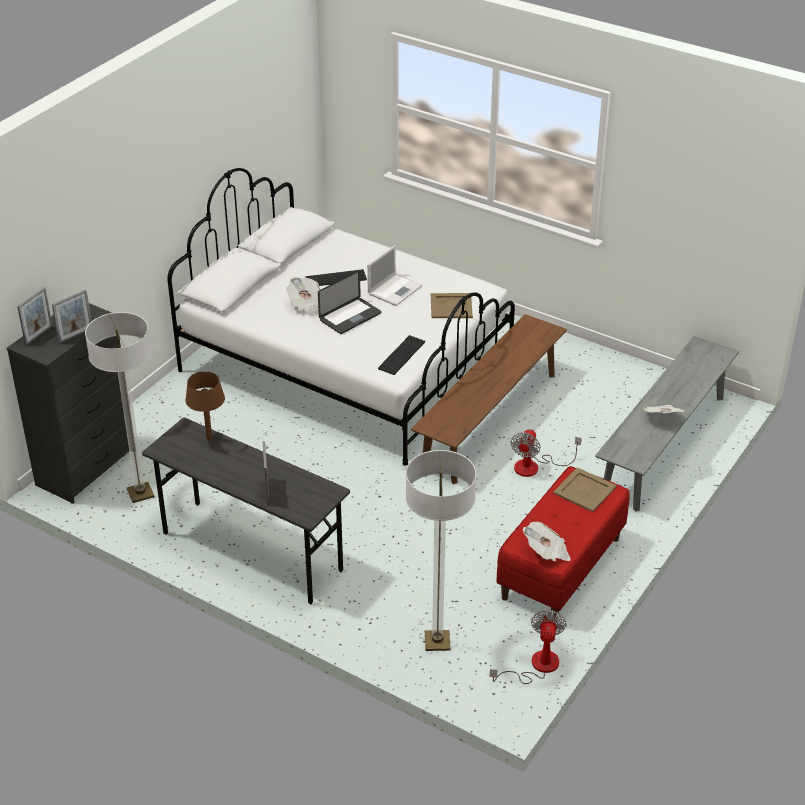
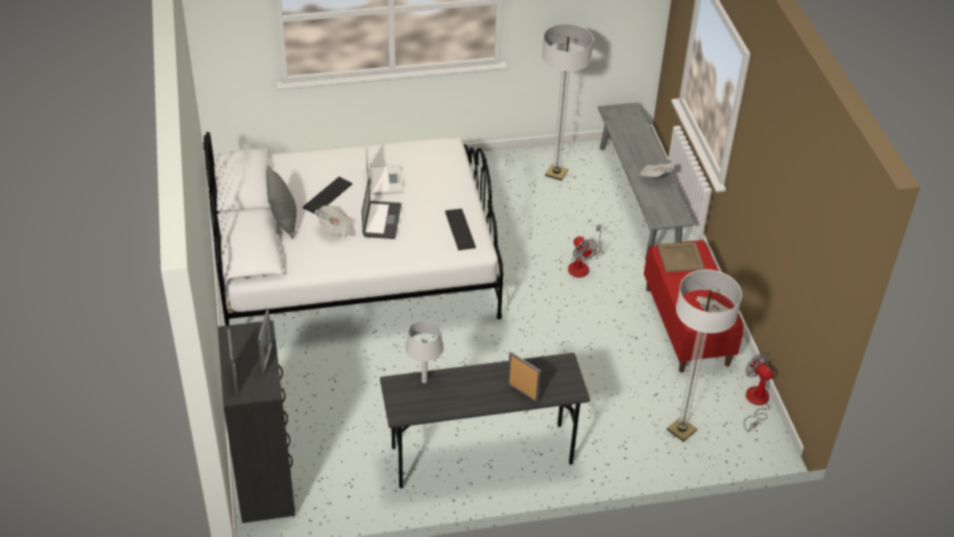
camera: 45 degrees left, 5 degrees up
(140, 493) = (338, 470): floor lamp -> floor lamp (556, 173)
(209, 438) = (424, 380): brown table lamp -> grey table lamp
(278, 279) = (284, 221): none -> grey pillow
(450, 306) = (441, 170): beige tray -> none
(490, 420) = (511, 249): brown bench -> none

